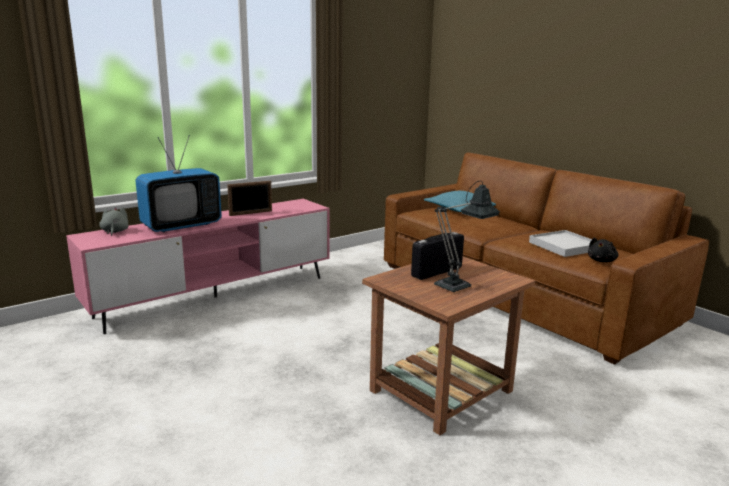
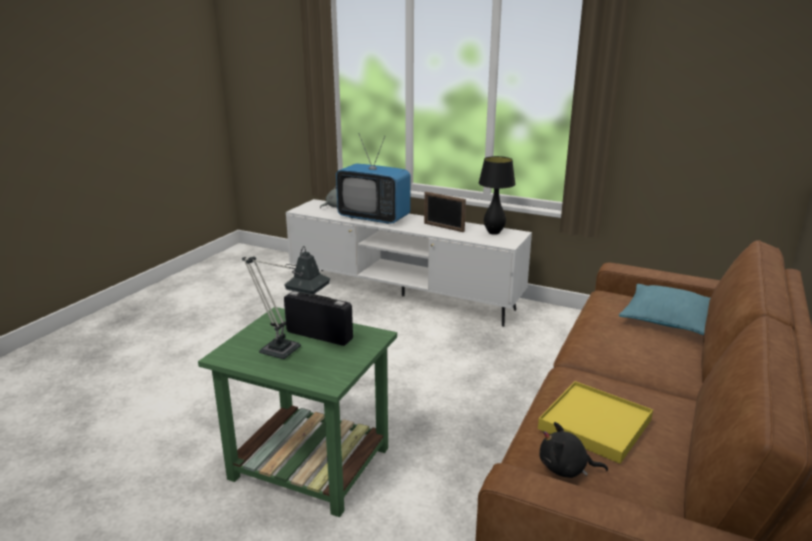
camera: 65 degrees right, 5 degrees up
(216, 297) = (402, 295): pink tv stand -> white tv stand
(288, 205) = (494, 233): none -> black table lamp
(440, 391) = (308, 462): brown side table -> green side table
(564, 246) = (595, 424): white tray -> yellow tray

